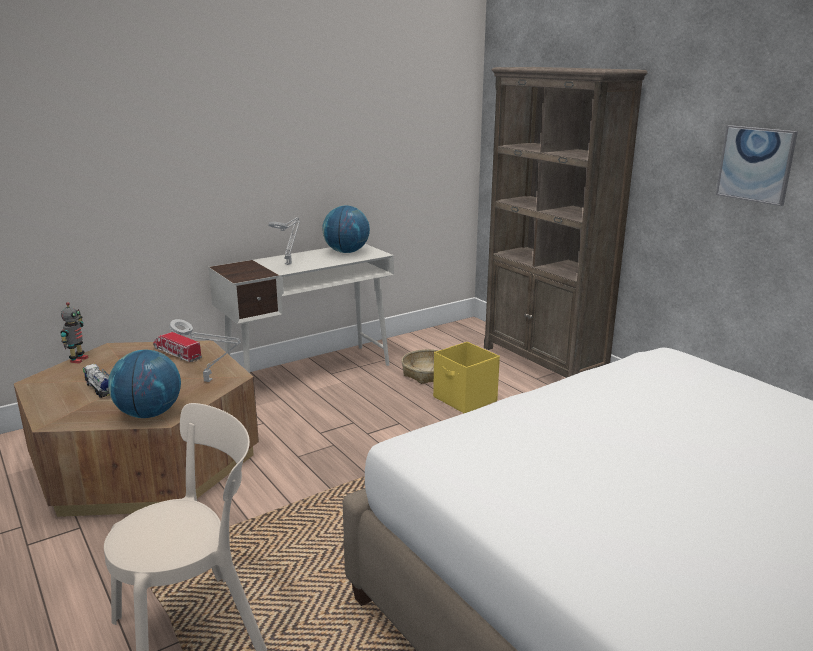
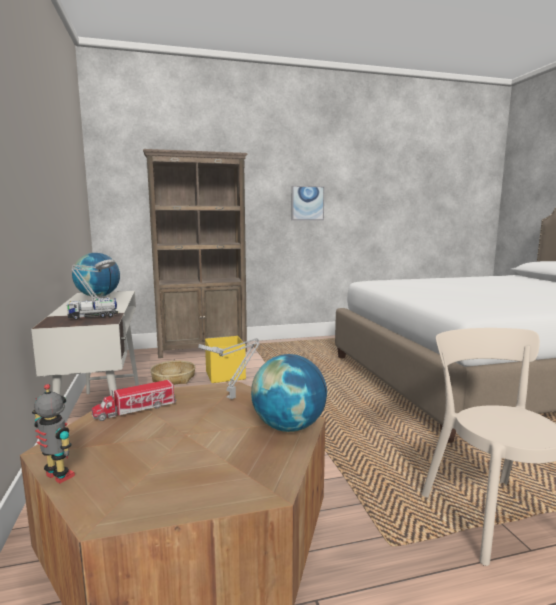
camera: 70 degrees left, 10 degrees down
(100, 389) = (193, 456): toy truck -> toy truck (93, 317)

